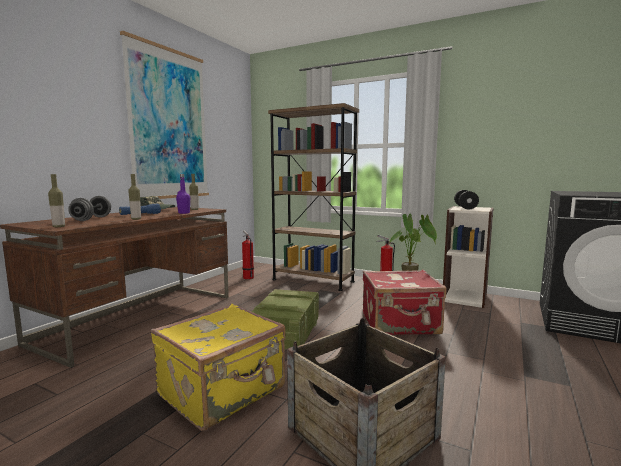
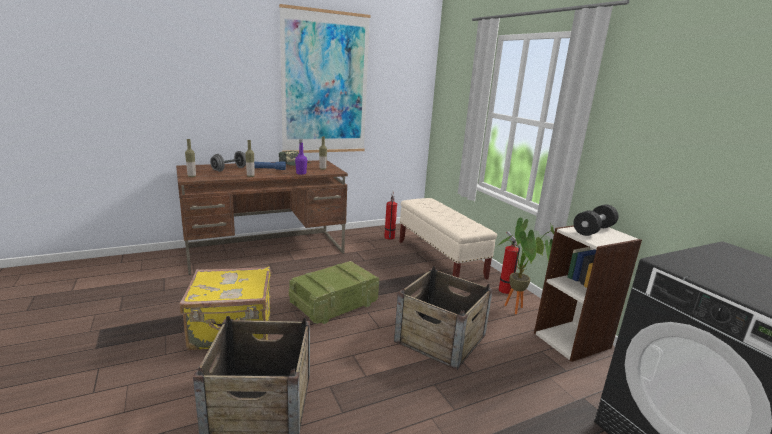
camera: 35 degrees right, 10 degrees up
(313, 280) = (440, 259): brown bookcase -> beige bench
(400, 324) = (441, 338): red suitcase -> crate

